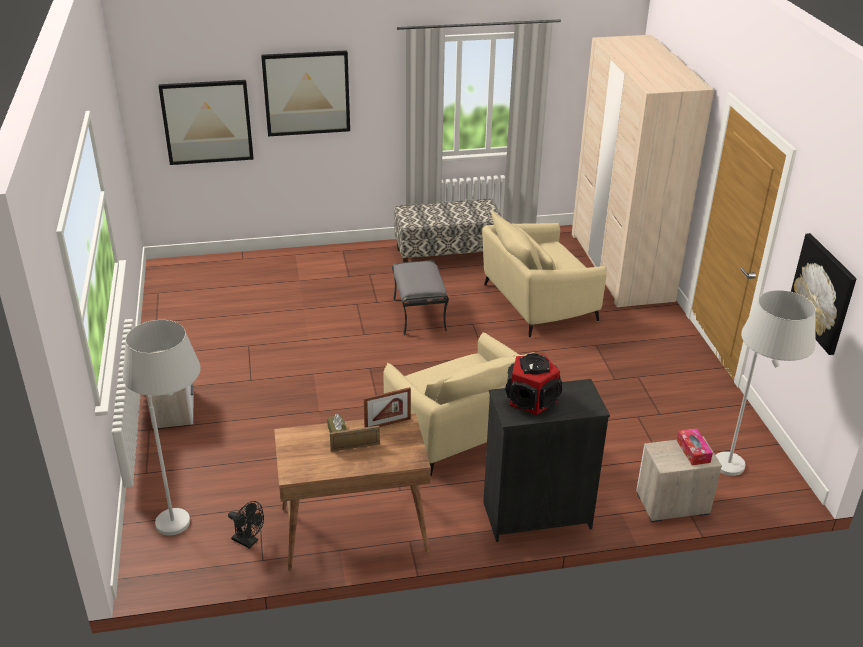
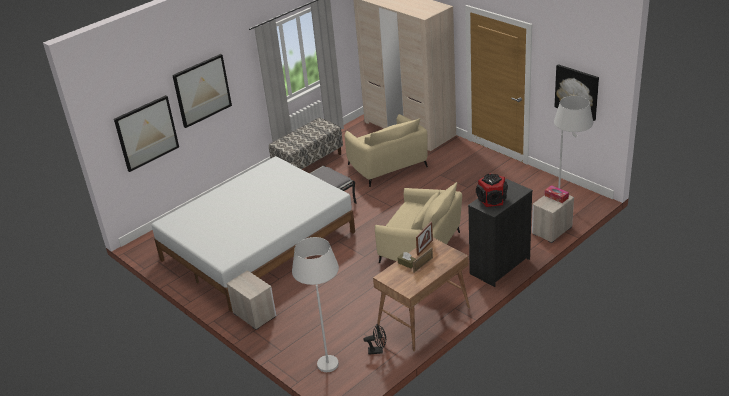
camera: 30 degrees left, 0 degrees up
(276, 327) = (258, 245): none -> white bed
(538, 302) = (387, 166): beige armchair -> beige armchair turned 60 degrees counterclockwise

